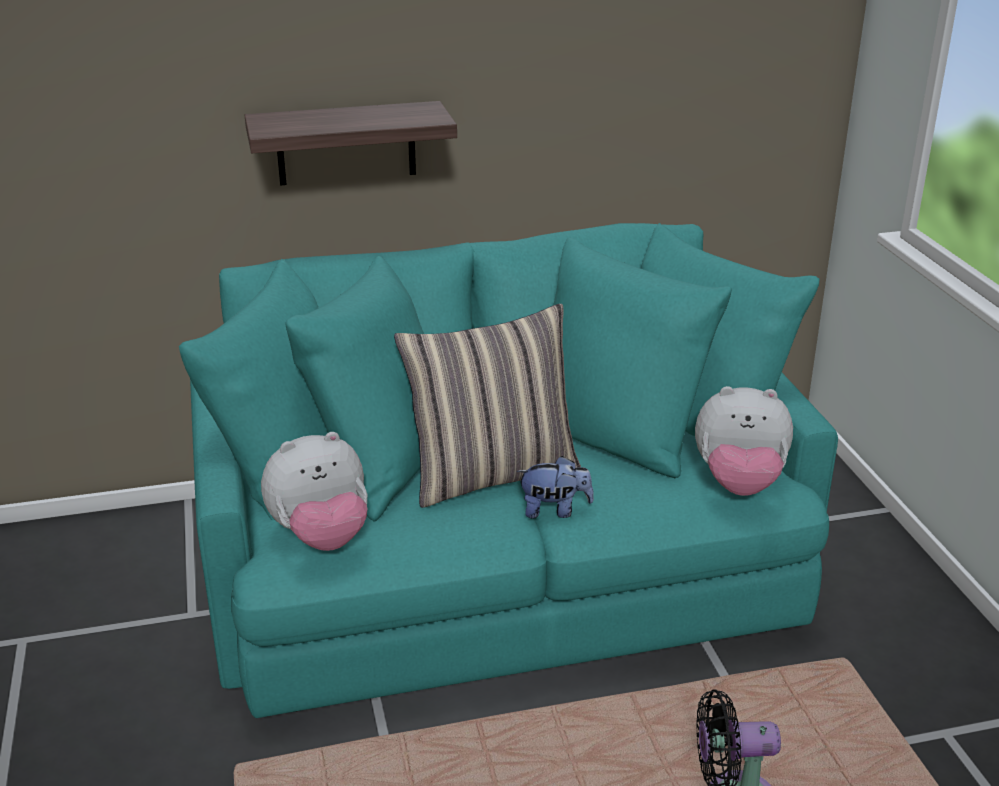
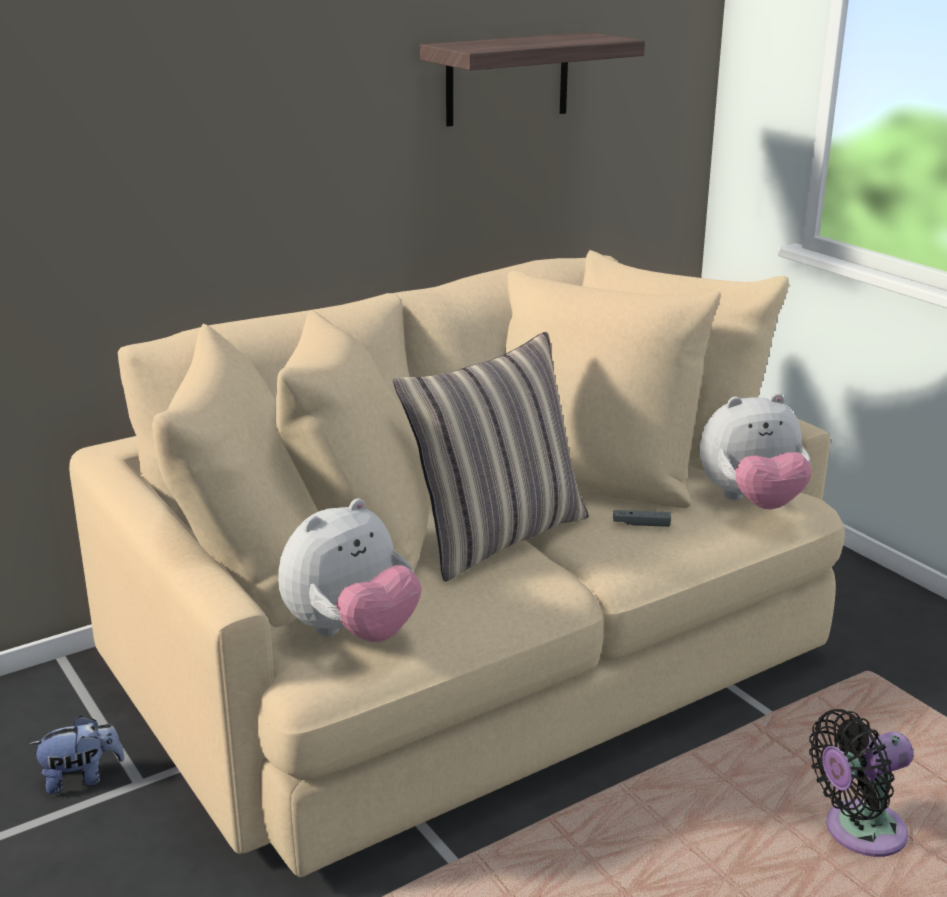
camera: 20 degrees left, 5 degrees down
(346, 143) = (238, 191): shelf -> shelf (507, 79)
(500, 563) = (471, 652): turquoise sofa -> beige sofa
(554, 510) = (588, 559): plush toy -> plush toy (81, 778)
(622, 486) = (641, 524): none -> grey game controller

